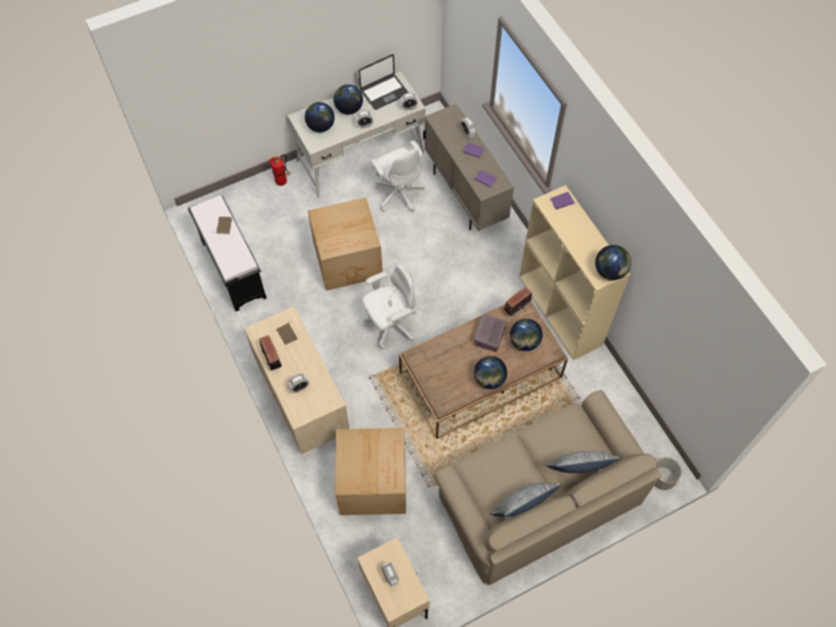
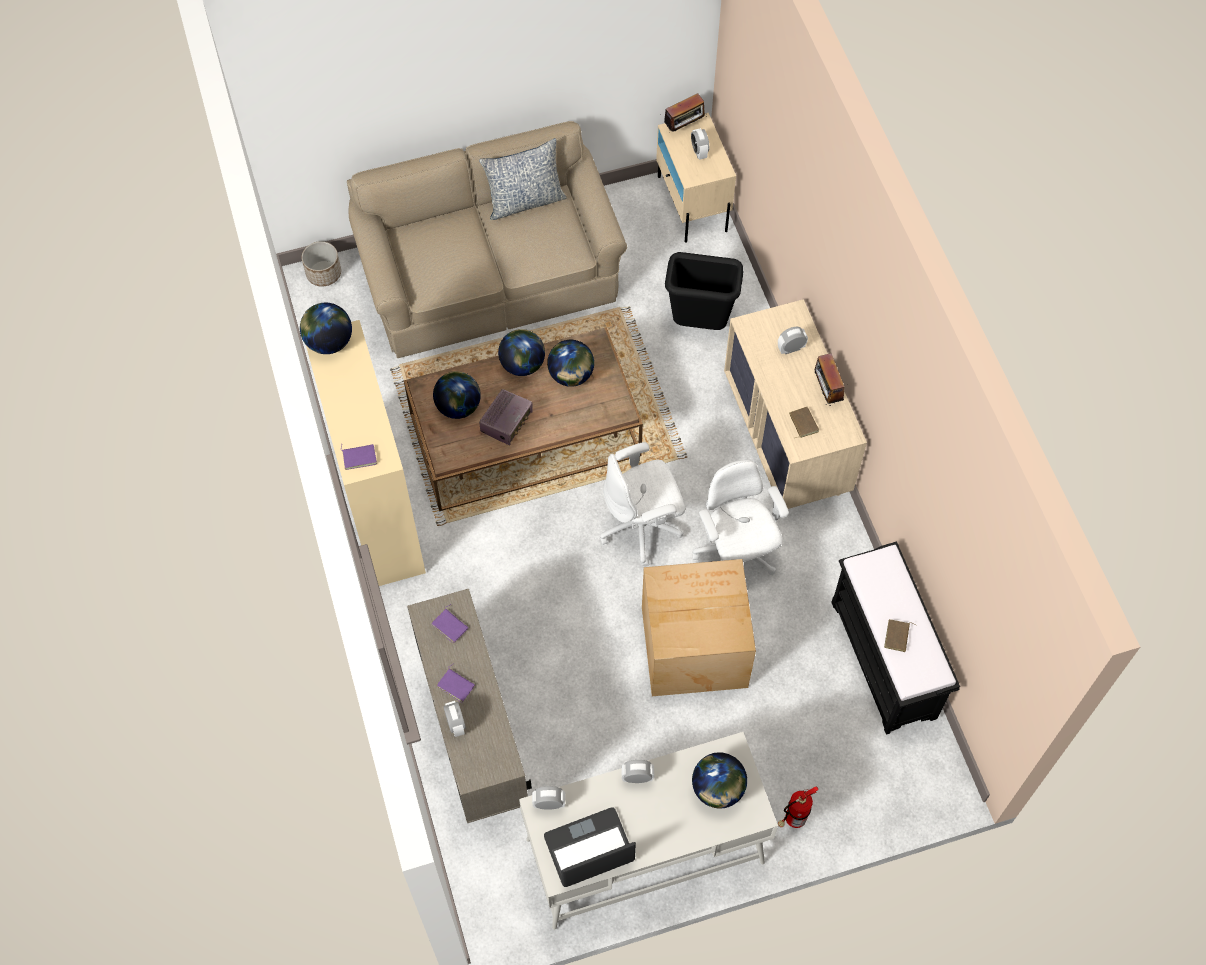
camera: 170 degrees left, 0 degrees up
(349, 109) = (661, 820): globe -> globe (571, 375)
(374, 481) = (699, 324): cardboard box -> black trash can
(399, 193) = (587, 759): white office chair -> white office chair (735, 555)
(516, 308) = (456, 456): radio -> radio (684, 127)
(577, 470) = (442, 228): pillow -> none

